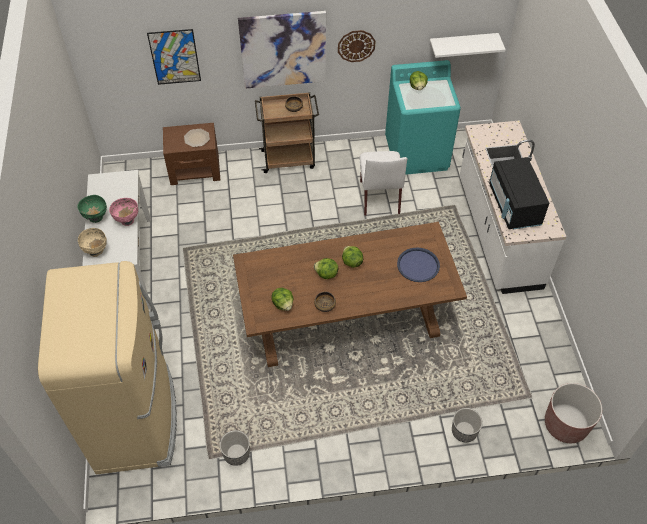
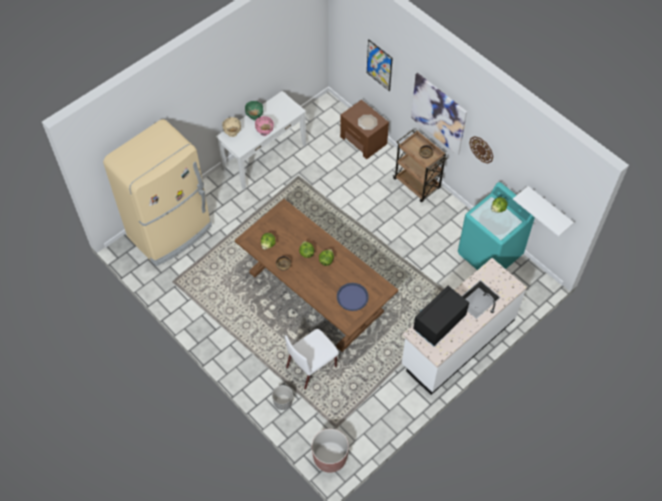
camera: 55 degrees right, 5 degrees up
(237, 454) = (184, 293): planter -> none
(379, 196) = (430, 254): white chair -> white chair (312, 366)

